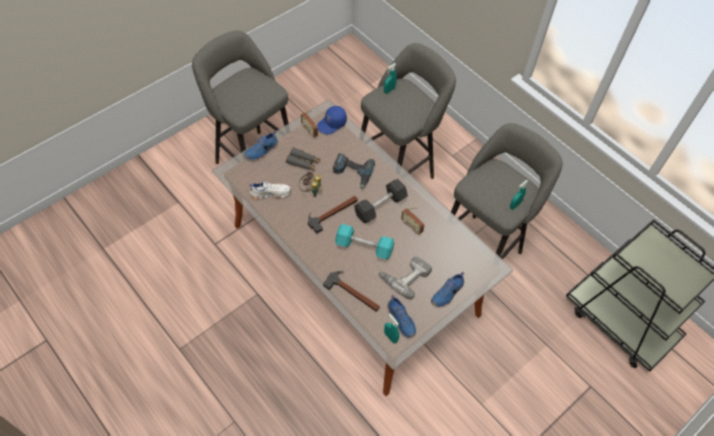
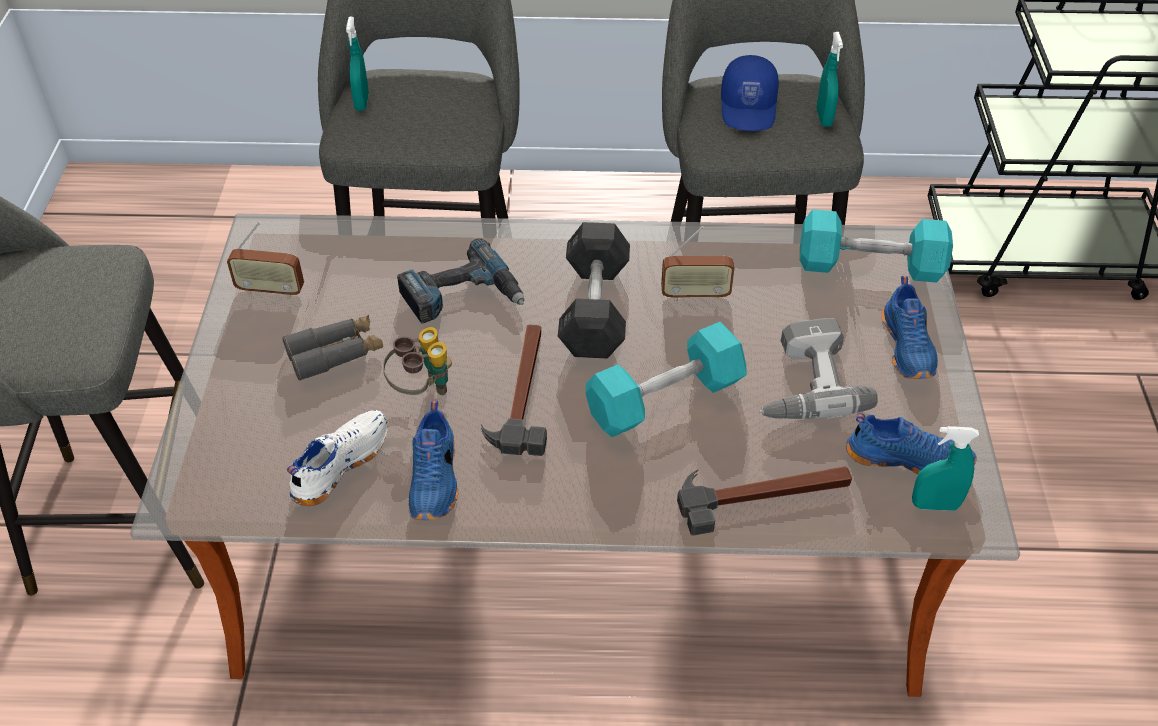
camera: 45 degrees left, 10 degrees down
(262, 151) = (211, 403): blue shoe -> blue shoe (436, 479)
(332, 124) = (304, 247): blue cap -> blue cap (749, 108)
(473, 262) = (870, 266): none -> turquoise dumbbell

